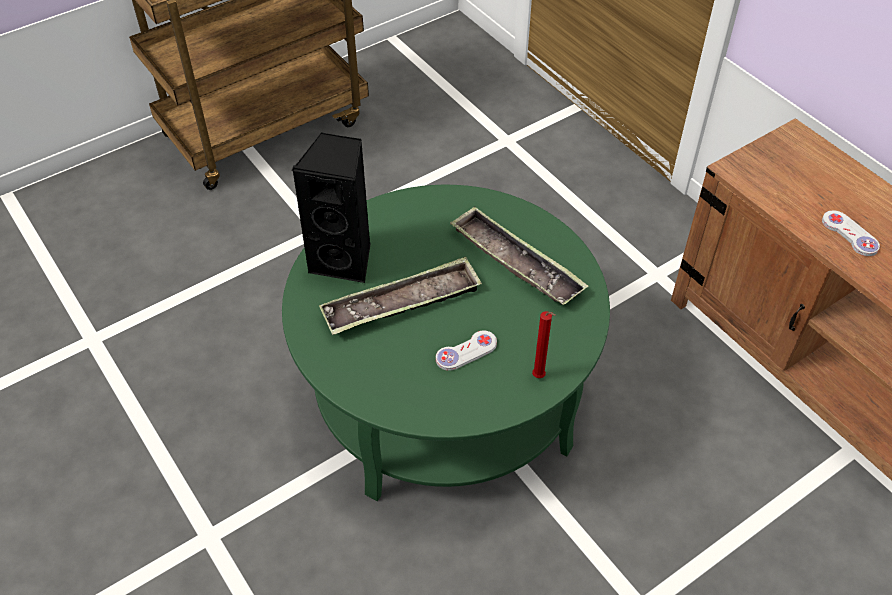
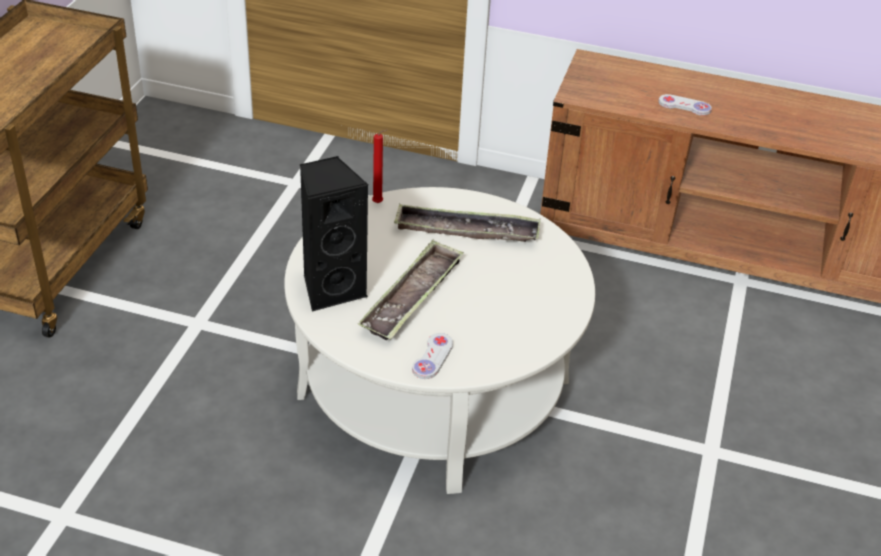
camera: 40 degrees left, 10 degrees down
(445, 390) = (434, 387): green coffee table -> white coffee table
(466, 352) = (496, 305): white game controller -> white game controller (432, 357)
(540, 377) = (565, 296): red candle -> red candle (379, 203)

